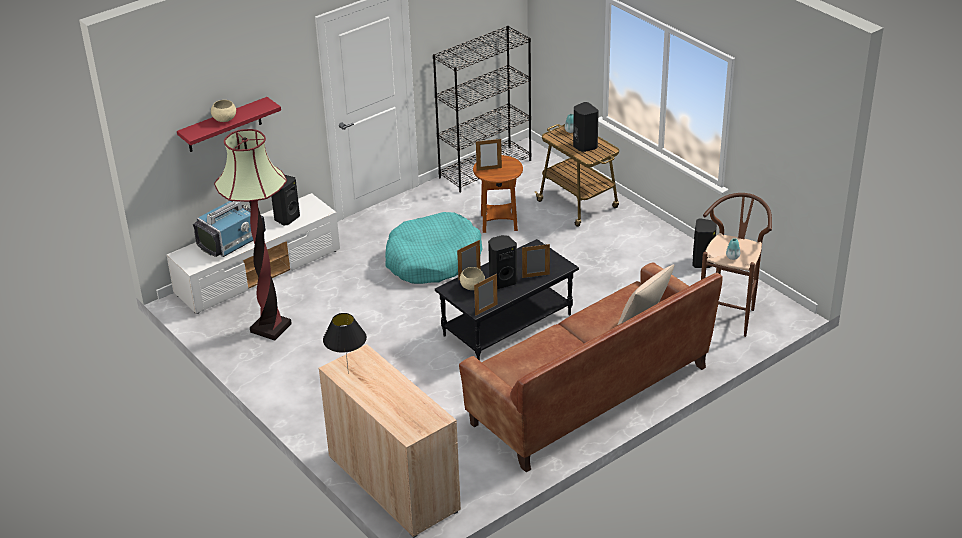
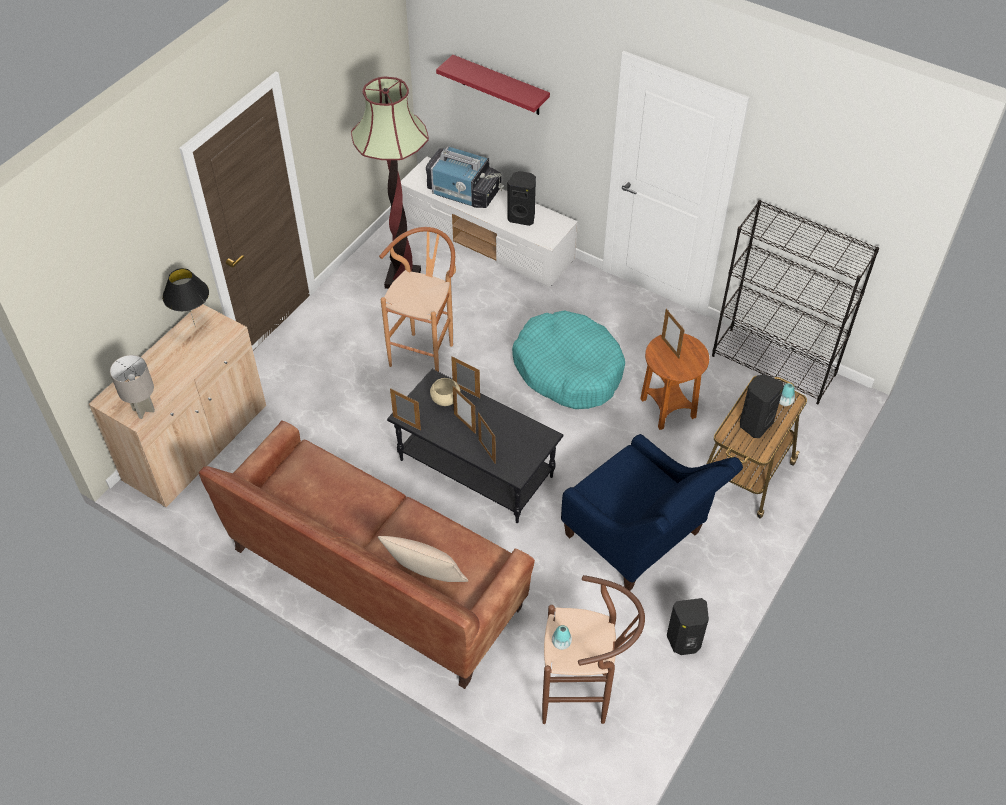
camera: 70 degrees right, 15 degrees up
(224, 119) = (487, 78): beige bowl -> none
(367, 329) = (426, 351): none -> brown stool
(433, 413) = (144, 410): none -> grey table lamp
(502, 281) = (464, 423): black speaker -> picture frame
(612, 262) = (639, 540): none -> blue armchair

